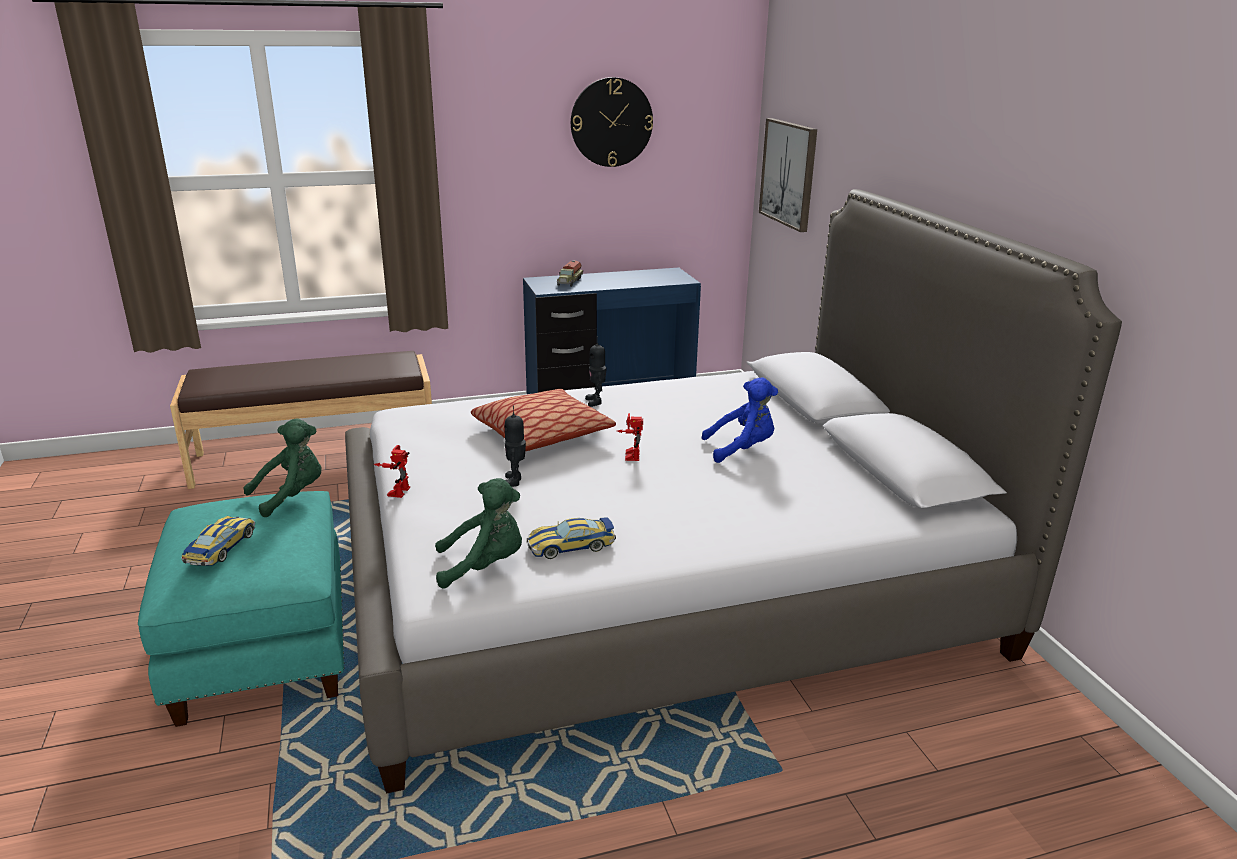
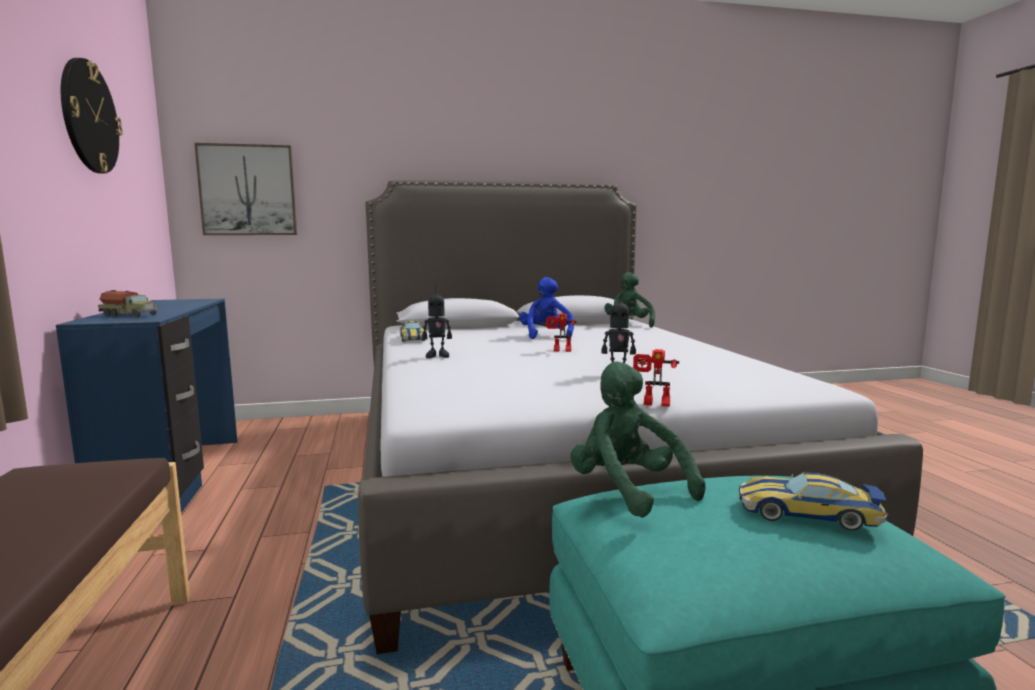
camera: 85 degrees left, 15 degrees down
(484, 566) = (772, 378): green plush toy -> green plush toy (628, 324)
(542, 434) = (515, 366): pillow -> none
(571, 545) = (719, 362): toy car -> toy car (412, 338)

